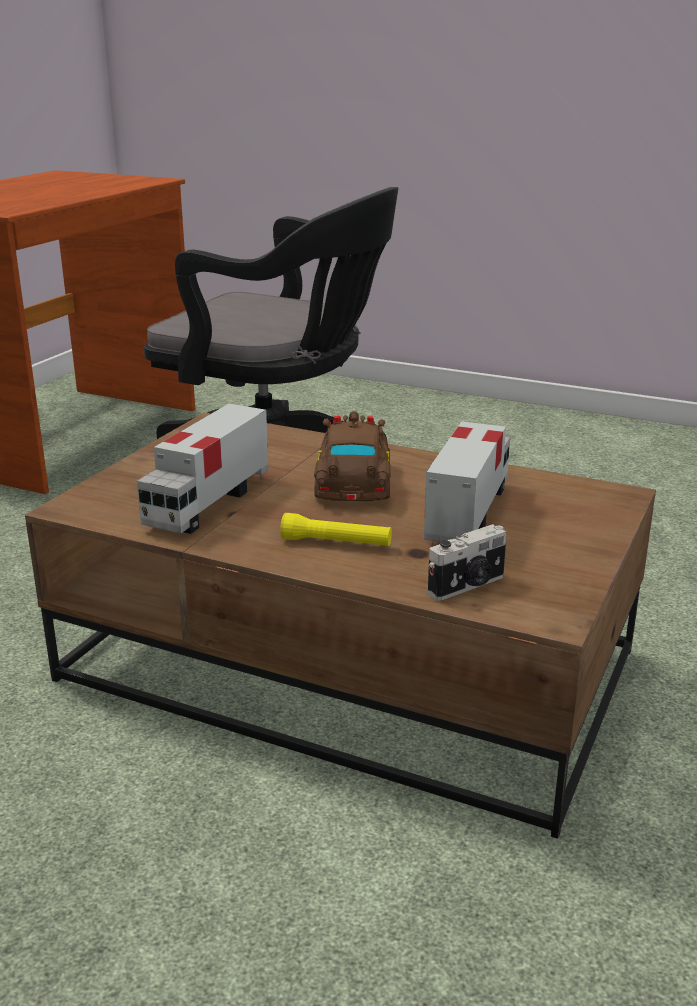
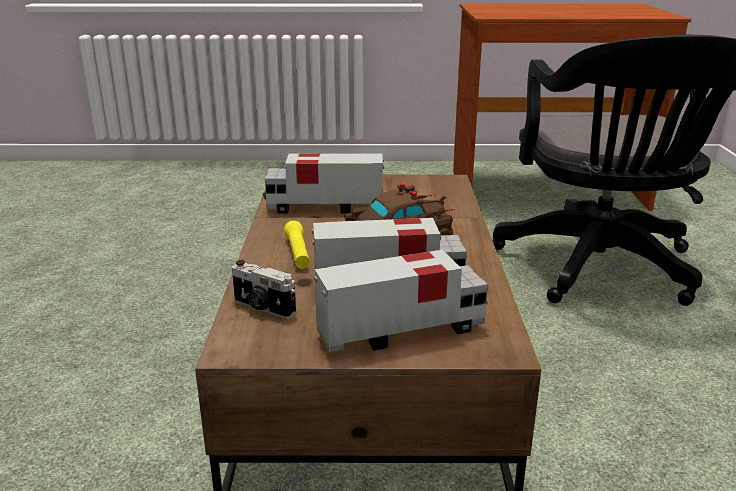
camera: 65 degrees right, 0 degrees up
(565, 526) = (402, 332): none -> toy truck

